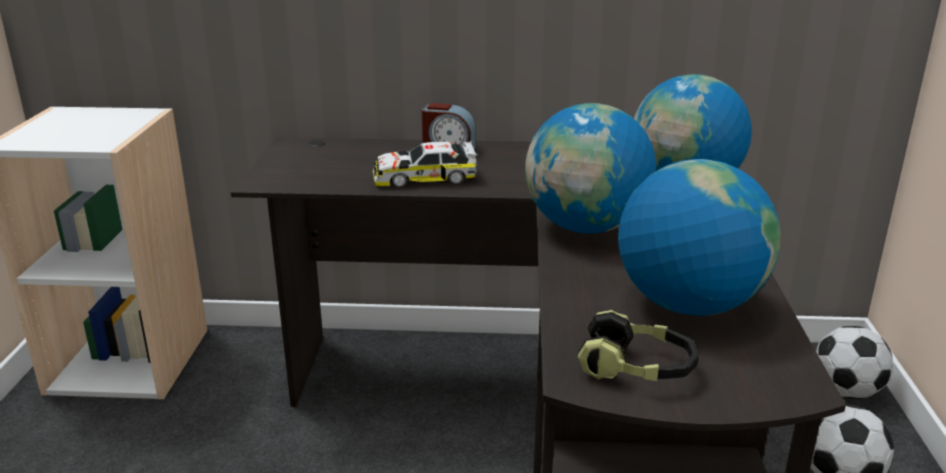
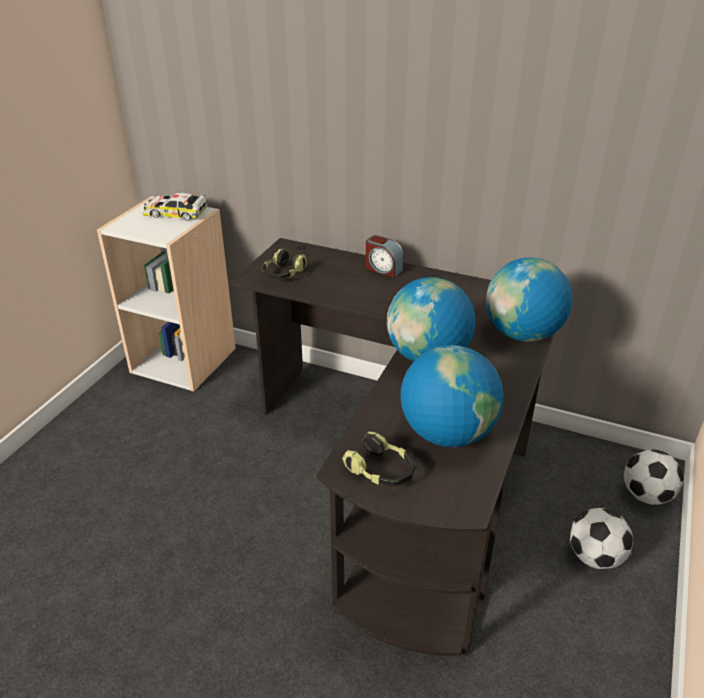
camera: 20 degrees right, 10 degrees up
(309, 172) = (283, 274): none -> headphones
(424, 177) = (352, 292): toy car -> toy car (175, 213)

